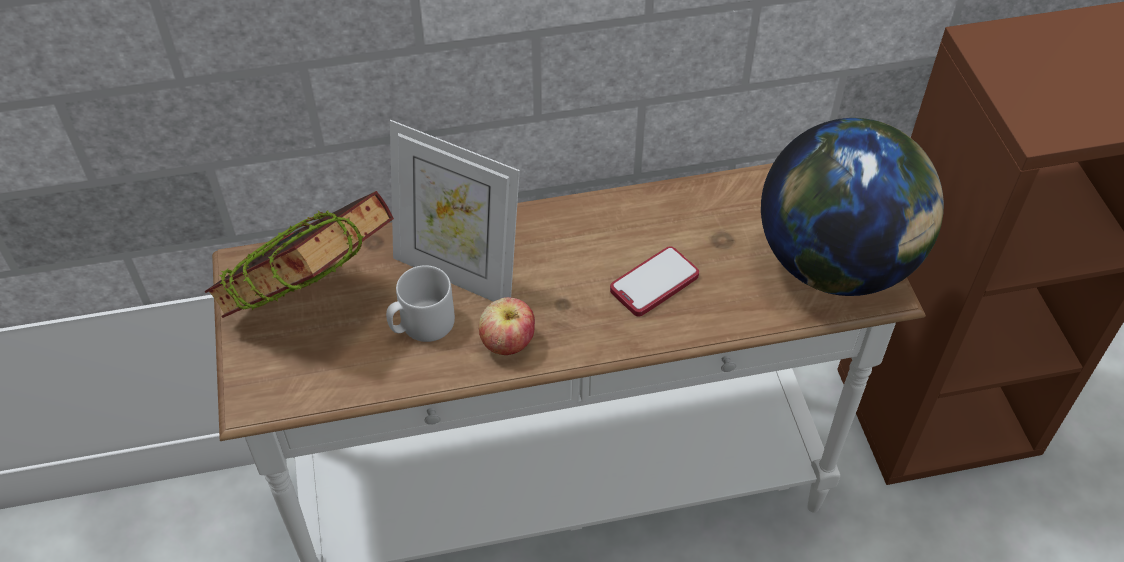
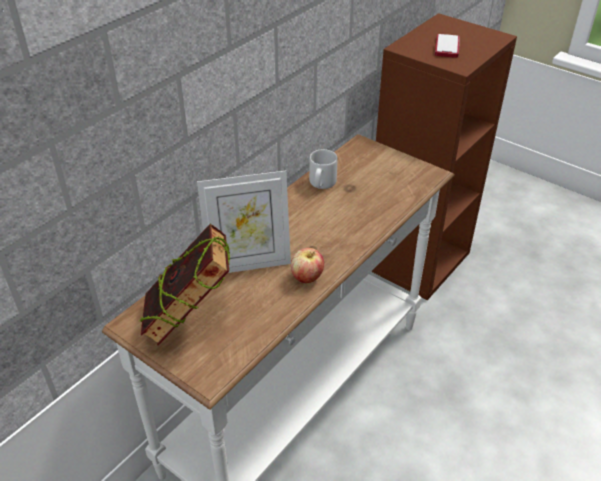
camera: 40 degrees left, 10 degrees down
(421, 325) = (257, 294): grey mug -> grey mug (321, 183)
(654, 283) = (341, 218): phone -> phone (447, 47)
(836, 263) = (403, 172): globe -> none

